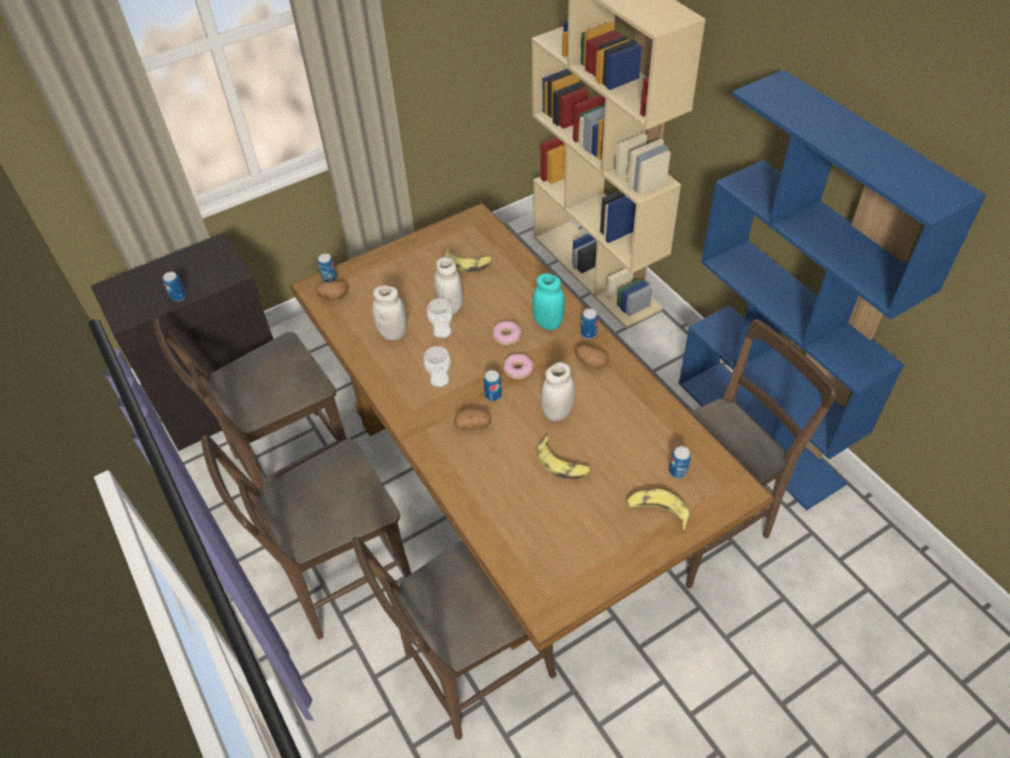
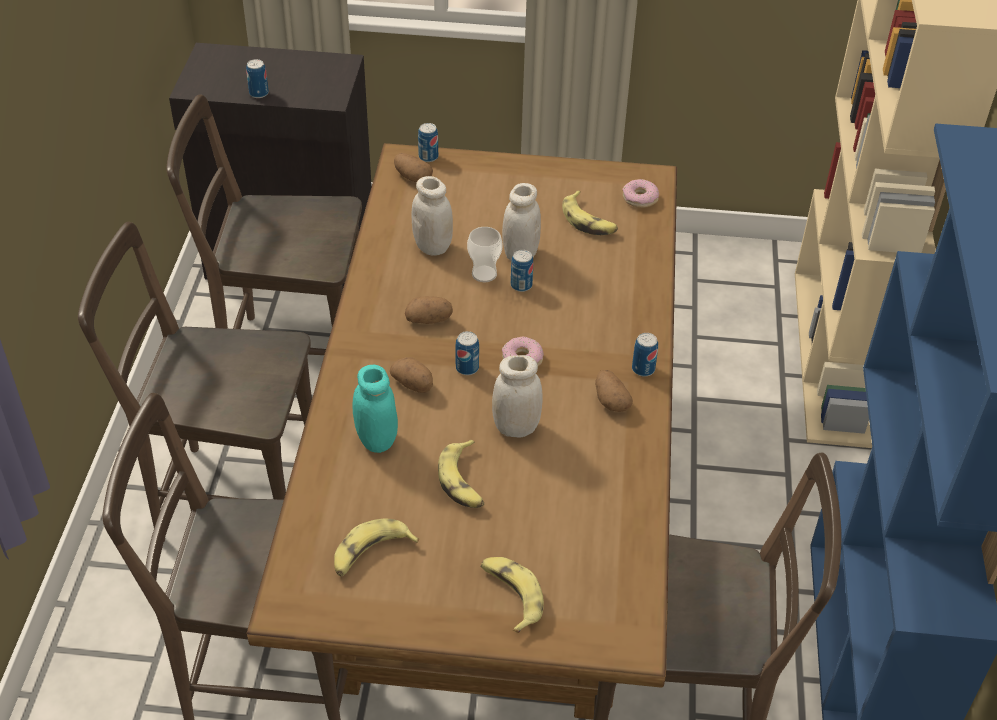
camera: 35 degrees right, 5 degrees down
(439, 380) = (429, 319): cup -> potato
(507, 336) = (548, 318): donut -> donut (640, 198)
(548, 323) = (609, 331): turquoise jar -> turquoise jar (377, 440)
(558, 544) = (371, 554): none -> banana
(678, 471) = (581, 573): can -> can (521, 285)

